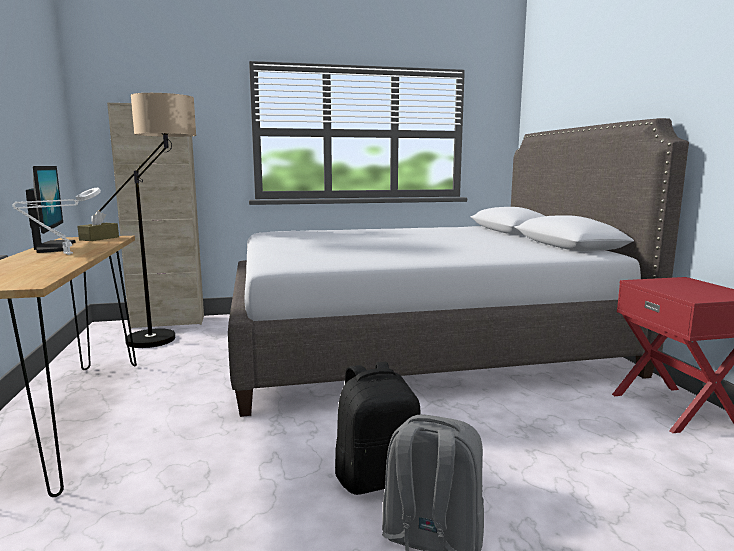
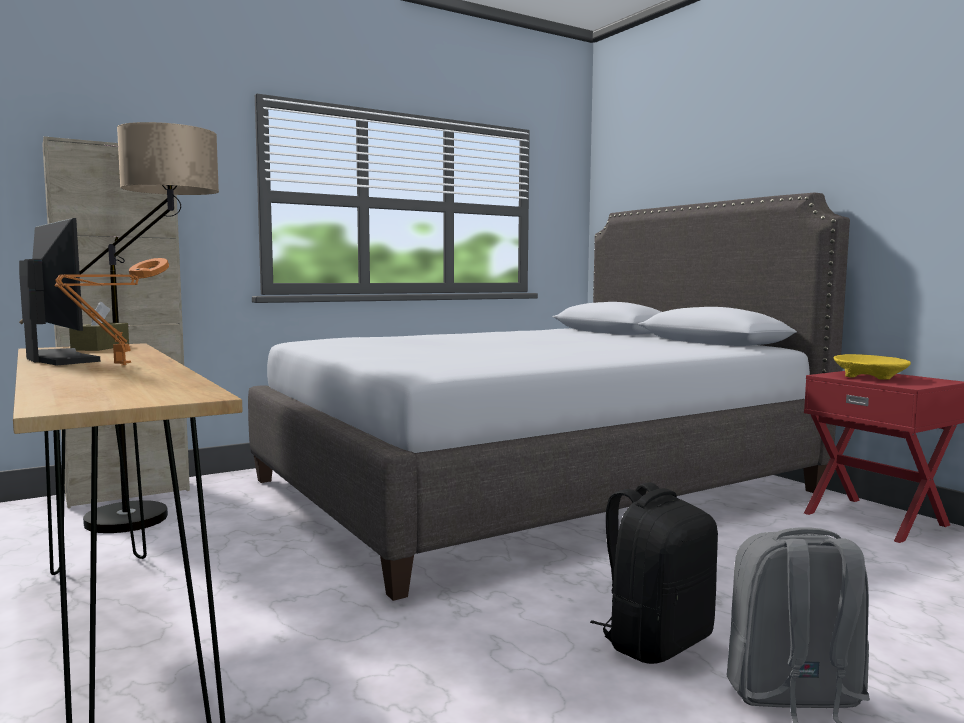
camera: 20 degrees left, 5 degrees down
(65, 254) = (119, 365): white table lamp -> orange table lamp
(676, 286) = (870, 377): none -> yellow bowl

